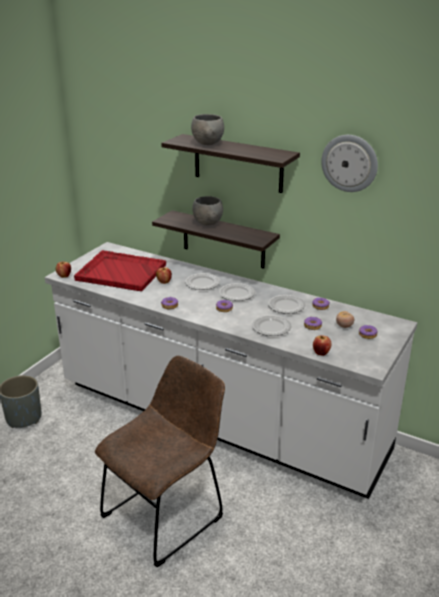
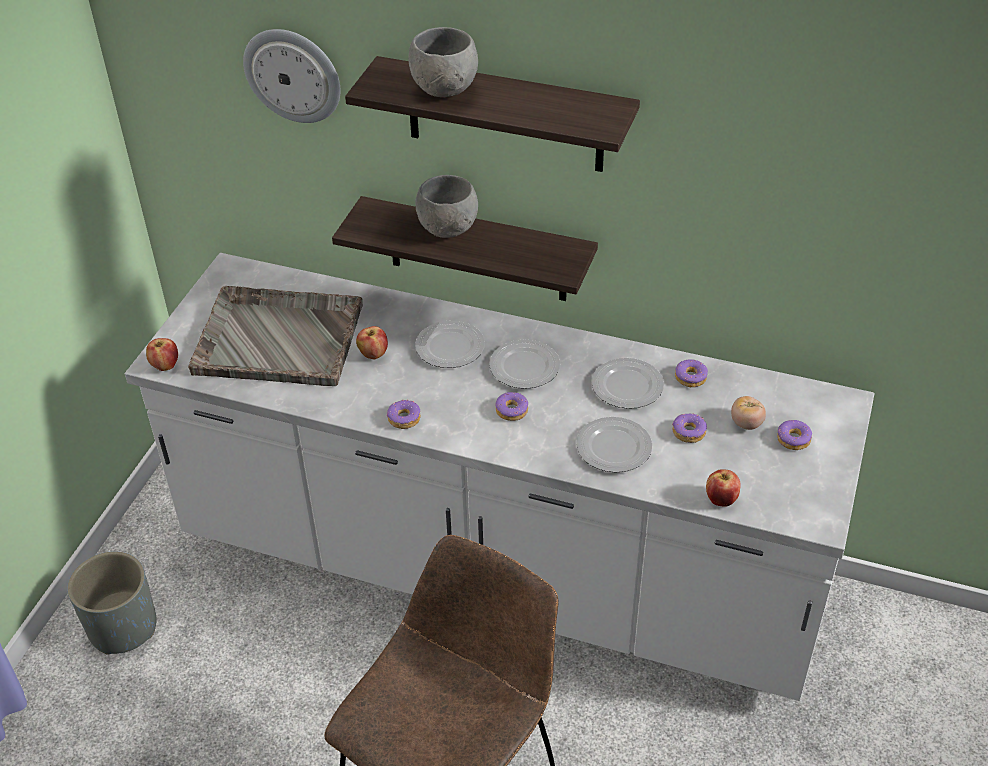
camera: 10 degrees left, 15 degrees up
(120, 272) = (277, 338): red tray -> grey tray
(349, 163) = (745, 122): wall clock -> wall clock (293, 75)

